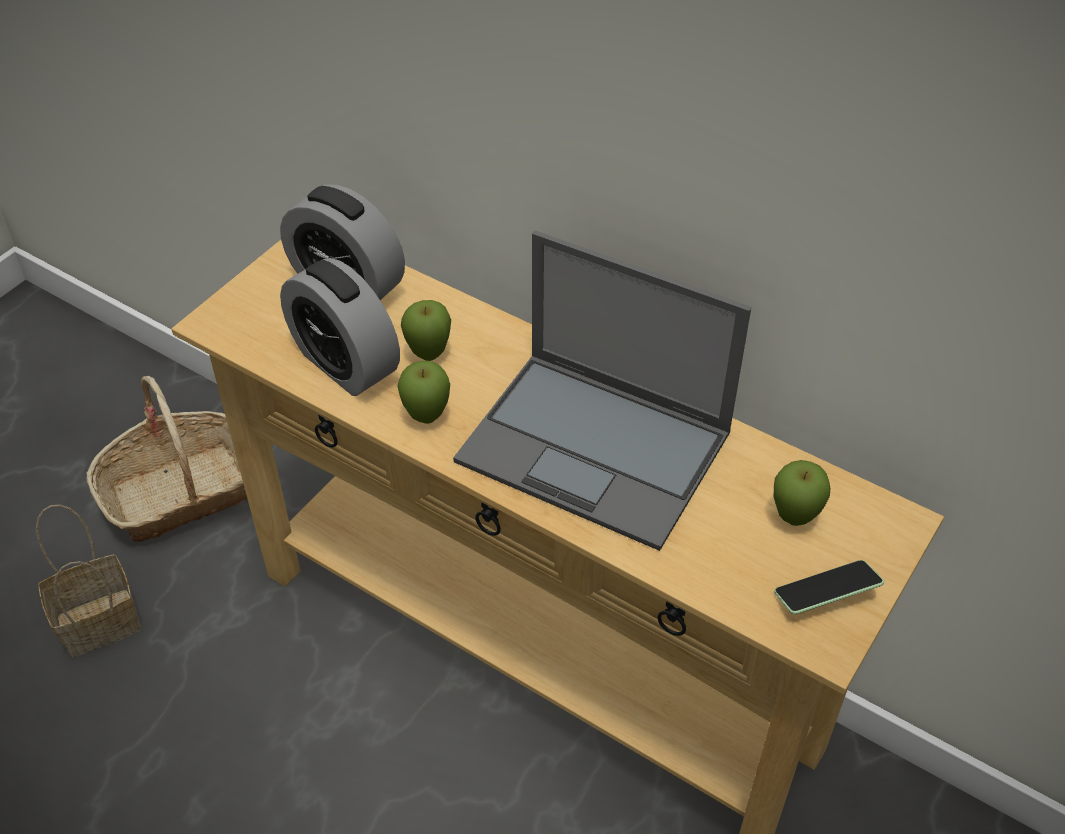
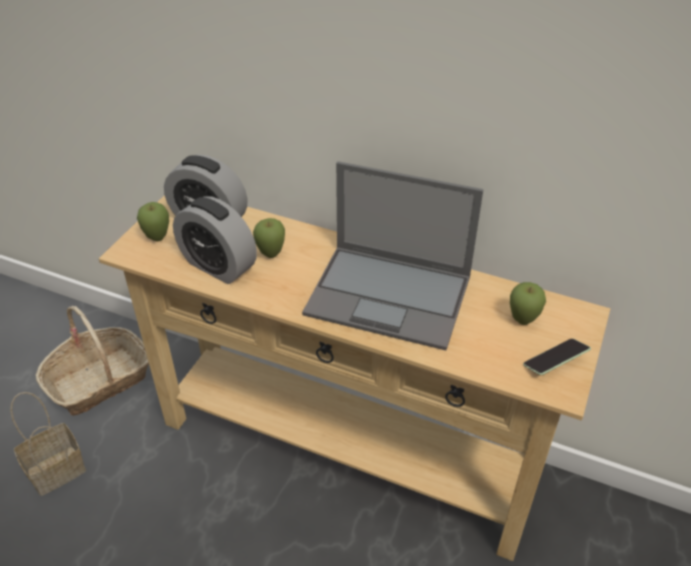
camera: 10 degrees left, 5 degrees down
(426, 417) = (278, 291): apple -> apple (157, 238)

